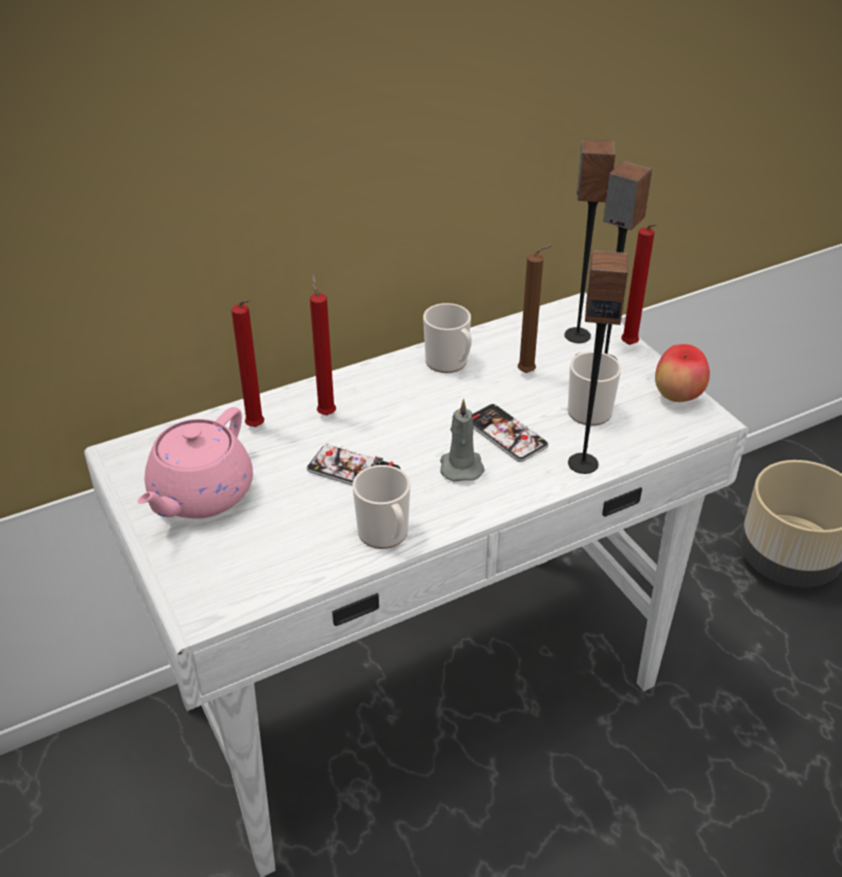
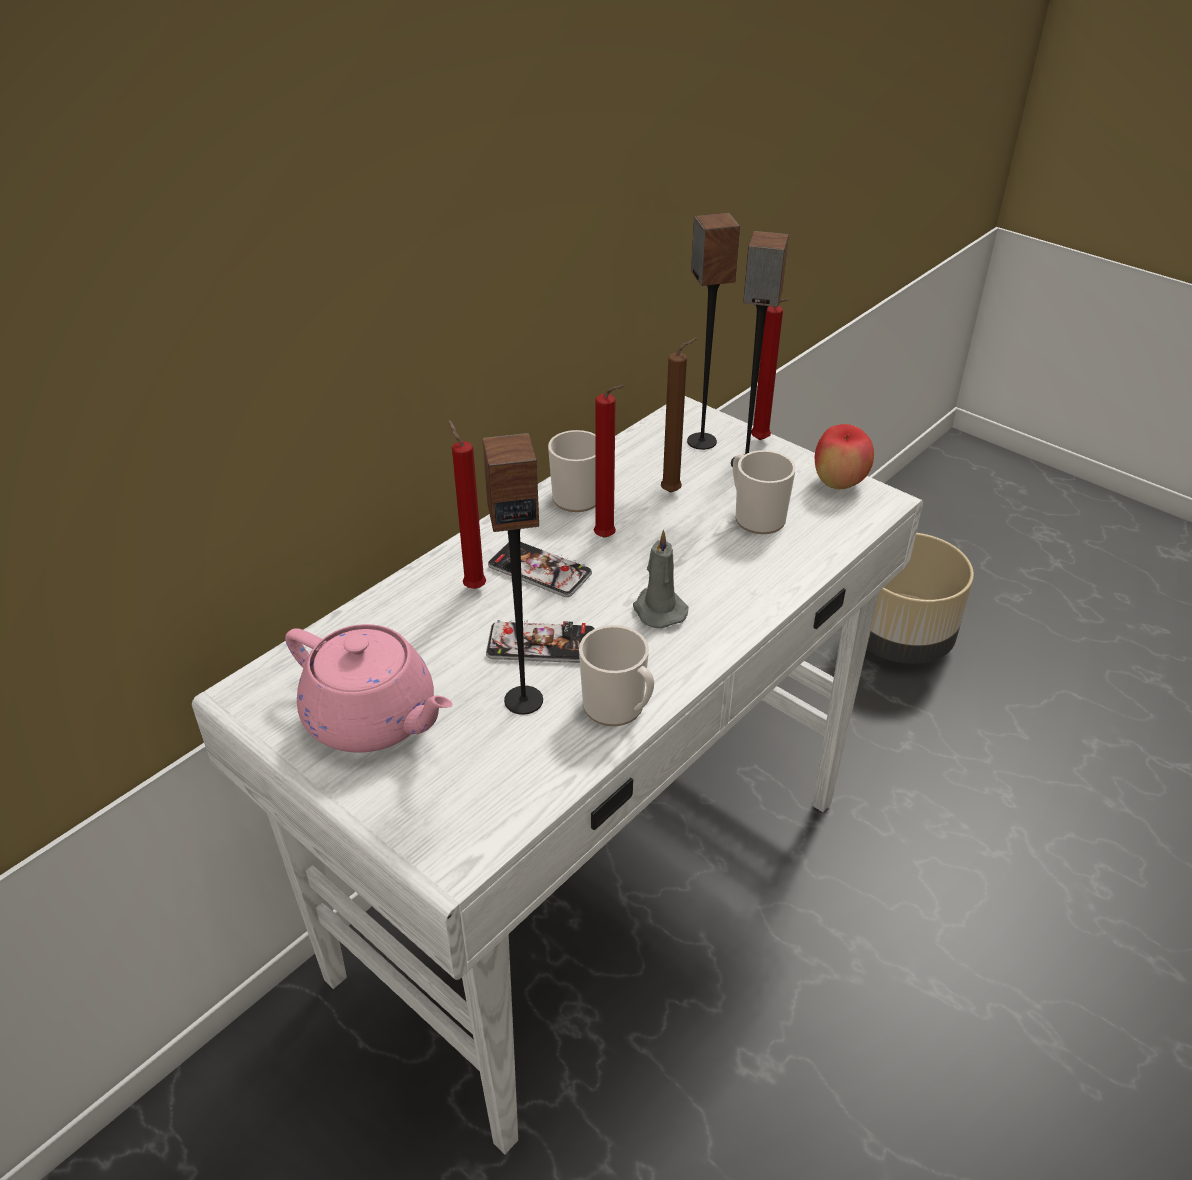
camera: 20 degrees left, 0 degrees up
(200, 495) = (373, 719): pink teapot -> pink teapot turned 60 degrees counterclockwise
(257, 428) = (400, 623): red candle -> red candle (608, 538)
(506, 434) = (686, 563): phone -> phone (539, 570)
(583, 463) = (785, 575): speaker -> speaker (523, 699)

